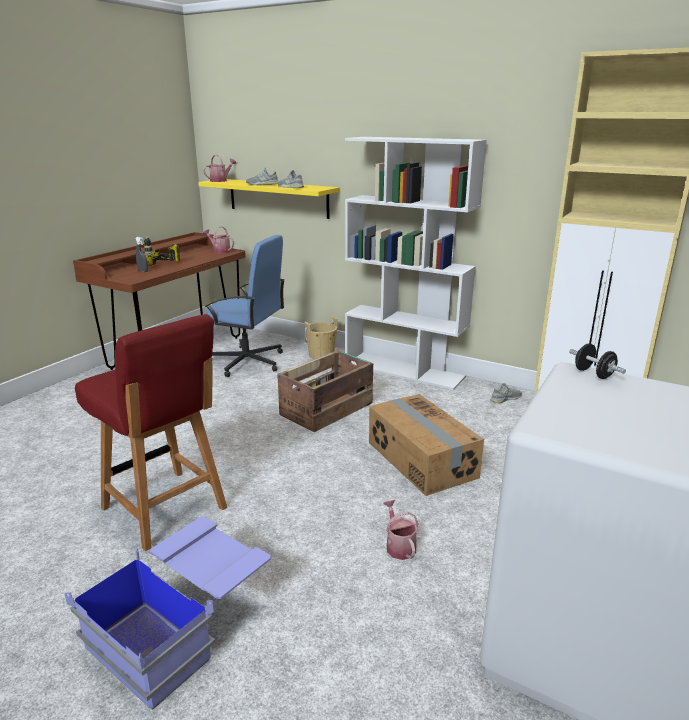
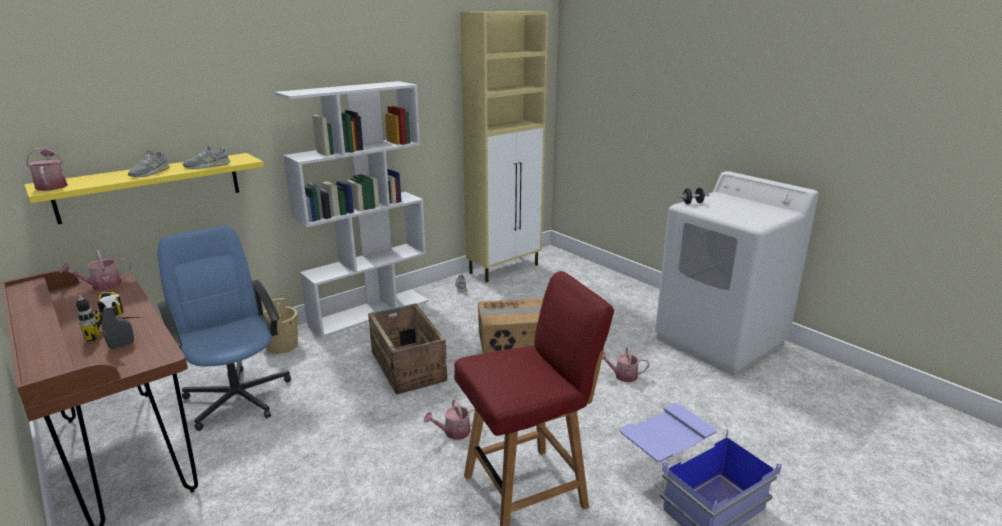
camera: 70 degrees left, 0 degrees up
(237, 454) = (453, 432): none -> watering can
(247, 362) = (237, 397): blue office chair -> blue office chair turned 75 degrees counterclockwise

